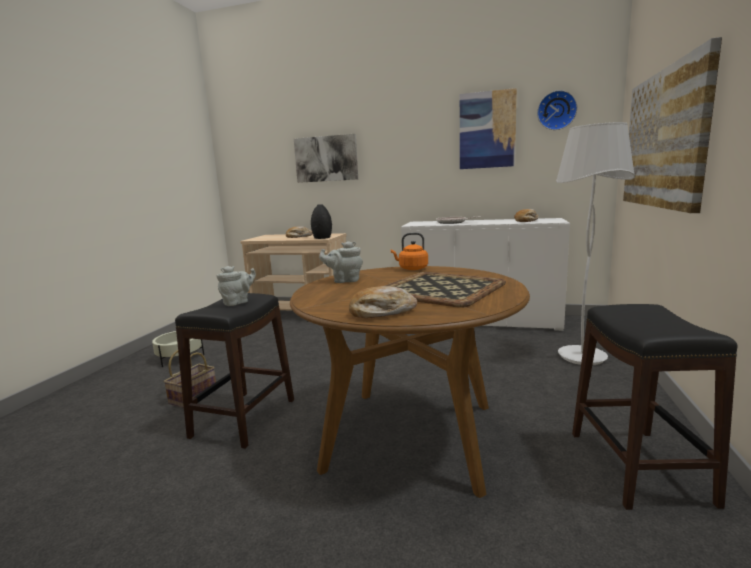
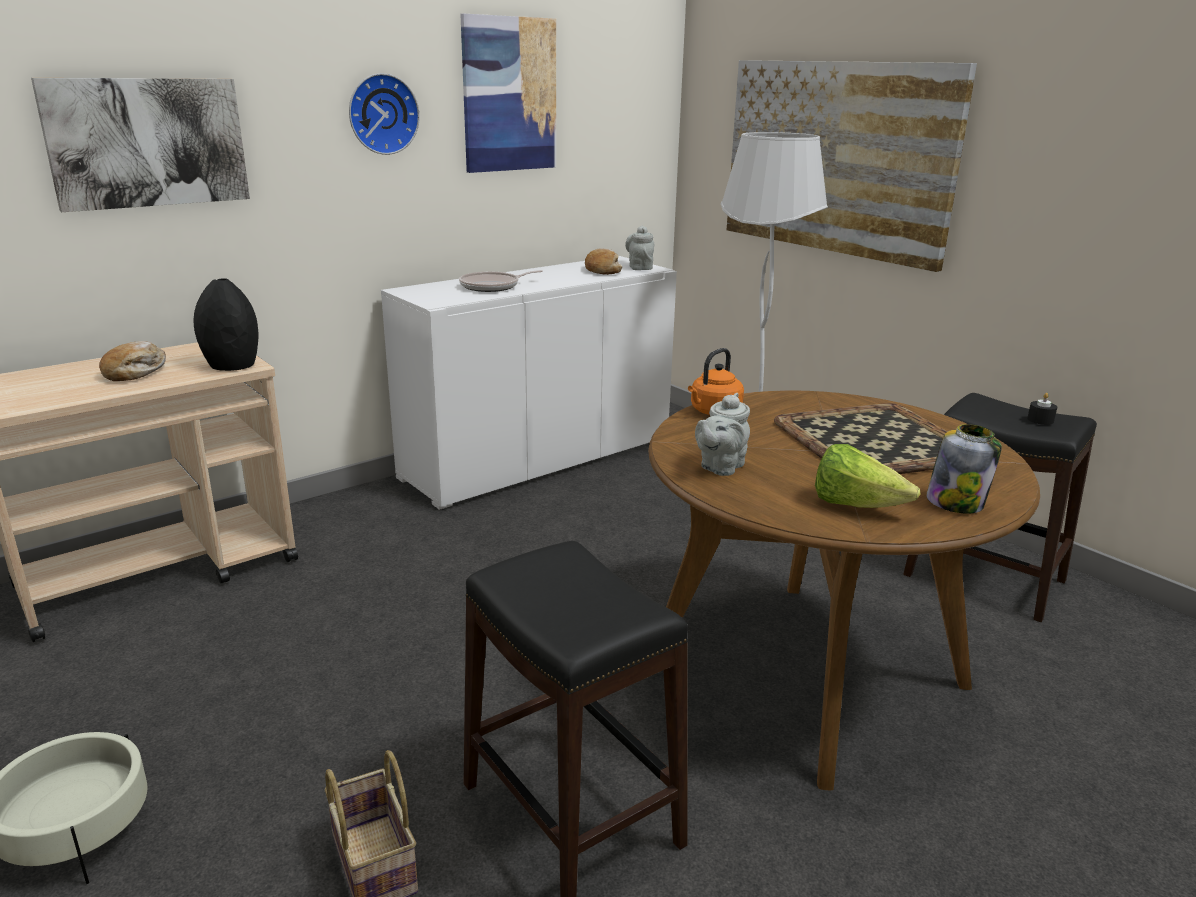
camera: 55 degrees left, 10 degrees up
(238, 302) = (580, 582): grey teapot -> grey teapot (640, 267)
(339, 300) = (855, 505): none -> lettuce
(381, 312) = (956, 502): bread -> jar
(556, 110) = (607, 69): wall clock -> wall clock (382, 114)
(660, 324) = (1040, 420): none -> black candle

